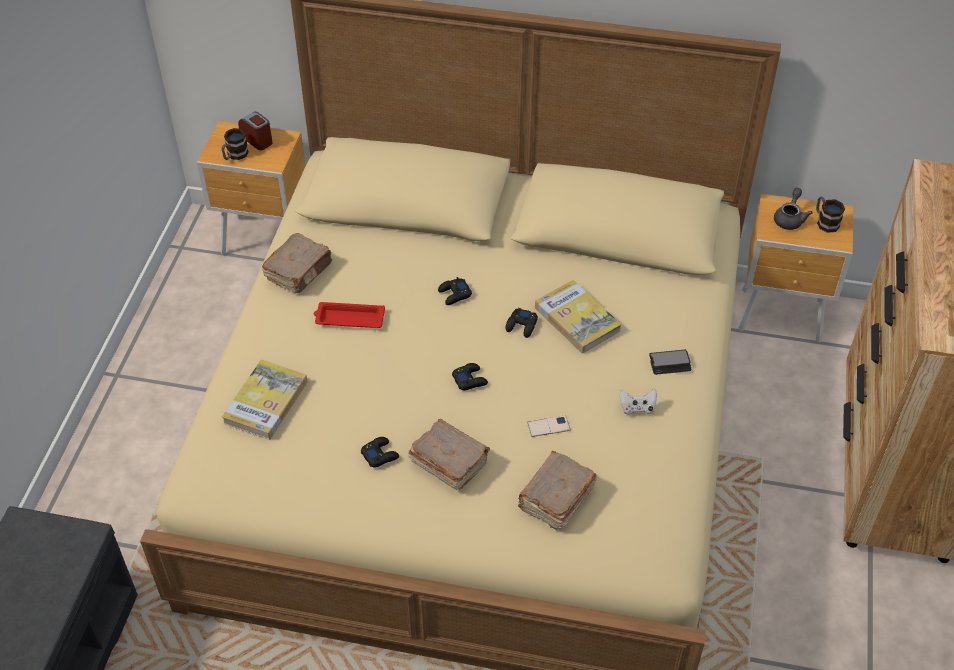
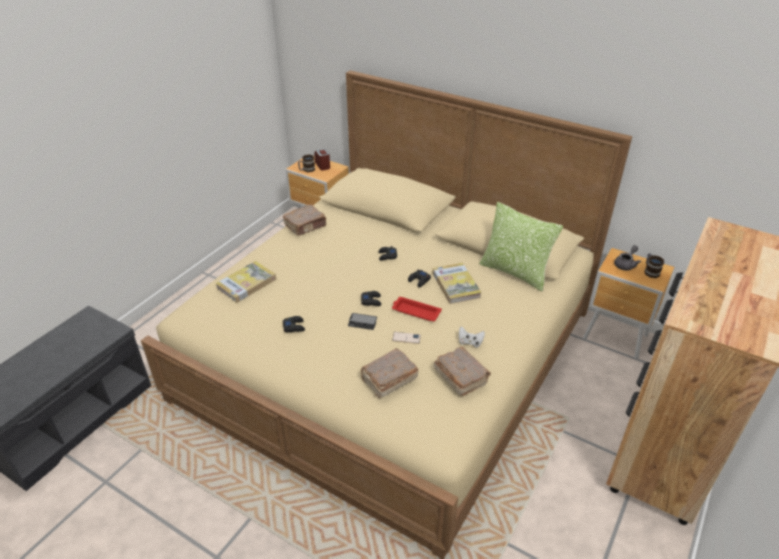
camera: 20 degrees right, 10 degrees down
(349, 319) = (319, 254): red tray -> red tray (415, 311)
(448, 462) = (332, 341): brown book -> brown book (460, 377)
(649, 274) = (515, 272): none -> pillow
(670, 363) = (505, 323): phone -> phone (362, 322)

